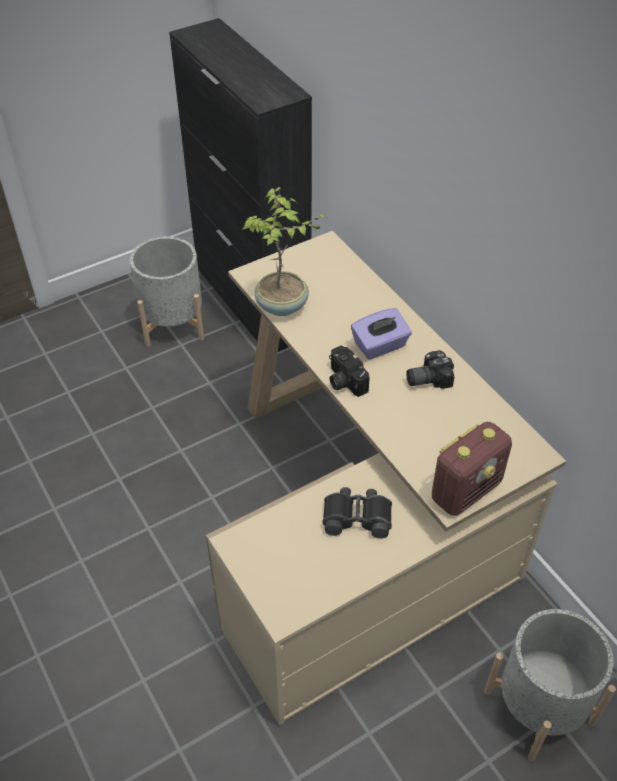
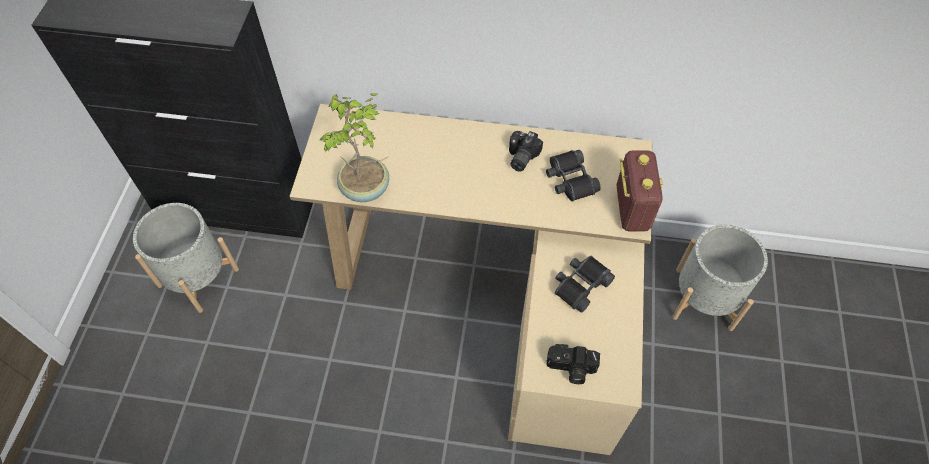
camera: 50 degrees left, 10 degrees up
(344, 380) = (476, 204): camera -> camera (571, 369)
(380, 346) = (465, 160): purple tissue box -> none
(443, 427) = (570, 180): none -> black binoculars

